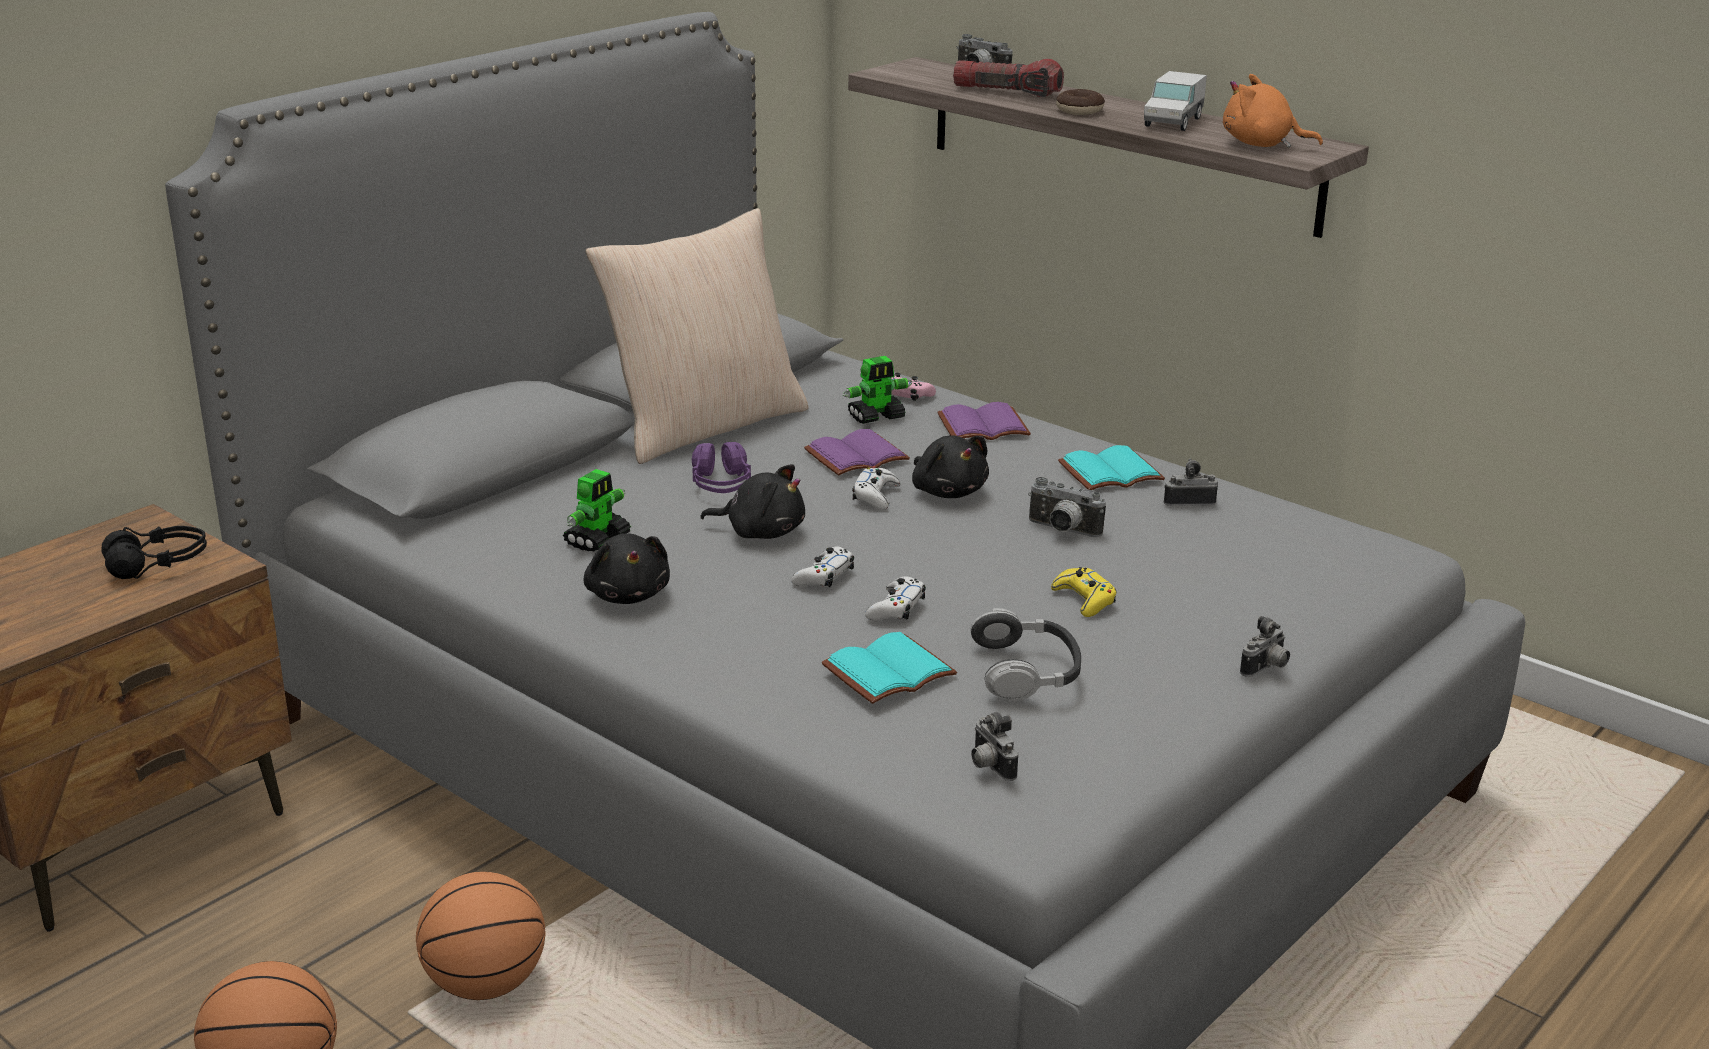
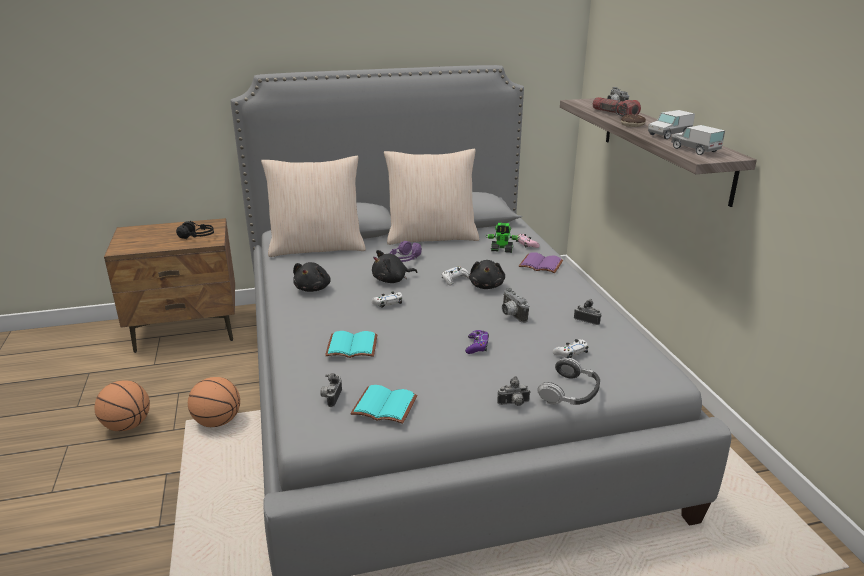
camera: 35 degrees right, 0 degrees up
(496, 511) = (317, 248): none -> beige pillow
(598, 539) = (333, 266): toy robot -> none
(761, 532) = (391, 280): black plush toy -> black plush toy turned 105 degrees clockwise
(856, 455) = (471, 262): purple book -> none
(896, 608) = (394, 323): white game controller -> white game controller (571, 353)
(1027, 670) = (404, 365): headphones -> headphones (570, 392)
(1084, 600) = (477, 346): yellow game controller -> purple game controller
(1110, 474) = (568, 298): turquoise book -> turquoise book (383, 407)
(1262, 145) = (695, 150): orange plush toy -> toy truck

